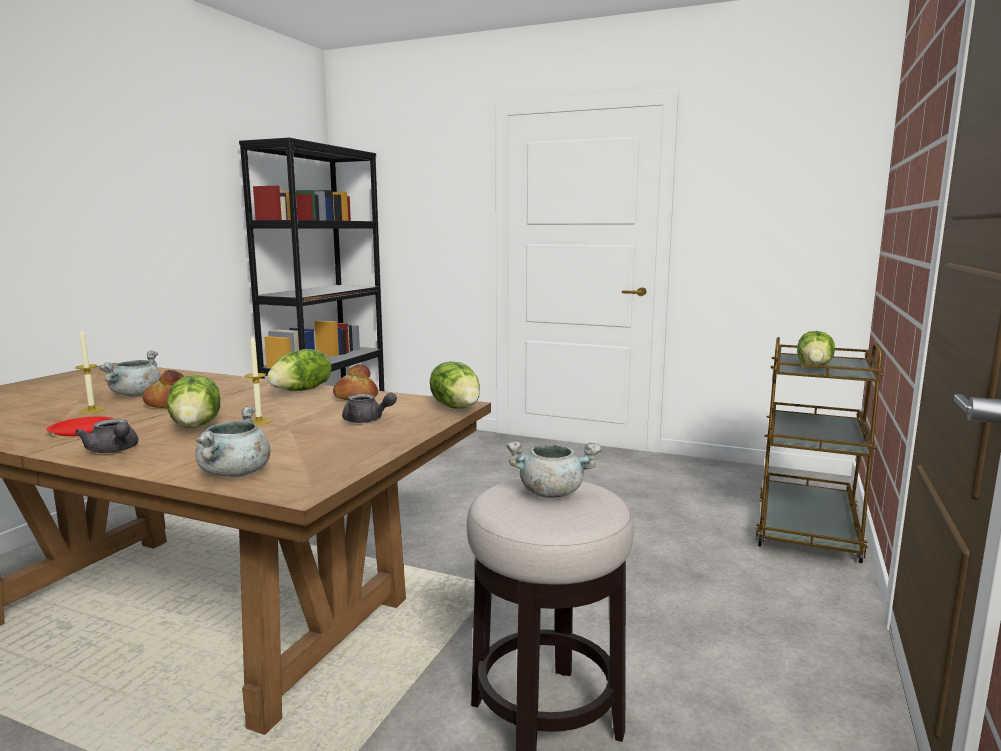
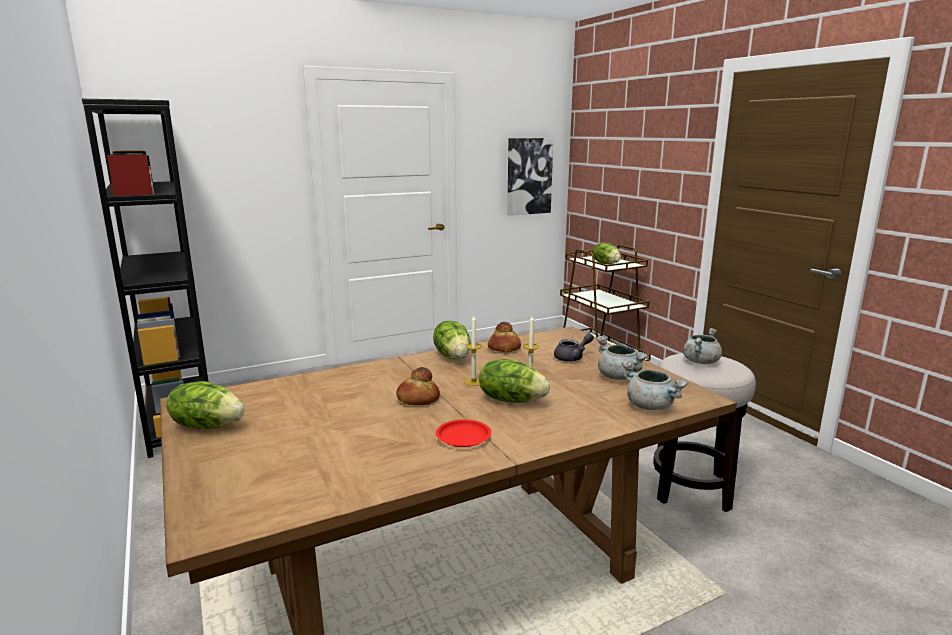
camera: 50 degrees left, 5 degrees up
(92, 410) = (392, 427): candle -> candle (473, 382)
(114, 451) = (549, 432): grey teapot -> none
(136, 395) = (359, 406): grey cooking pot -> grey cooking pot (620, 377)
(457, 407) = (572, 334): lettuce -> lettuce (208, 425)
(796, 231) = (528, 176): none -> picture

